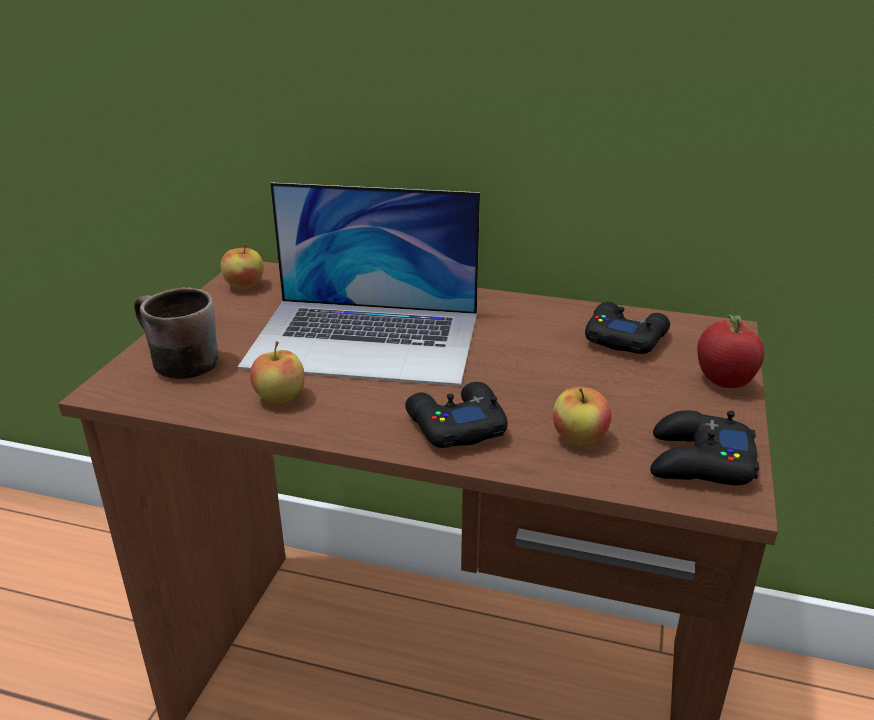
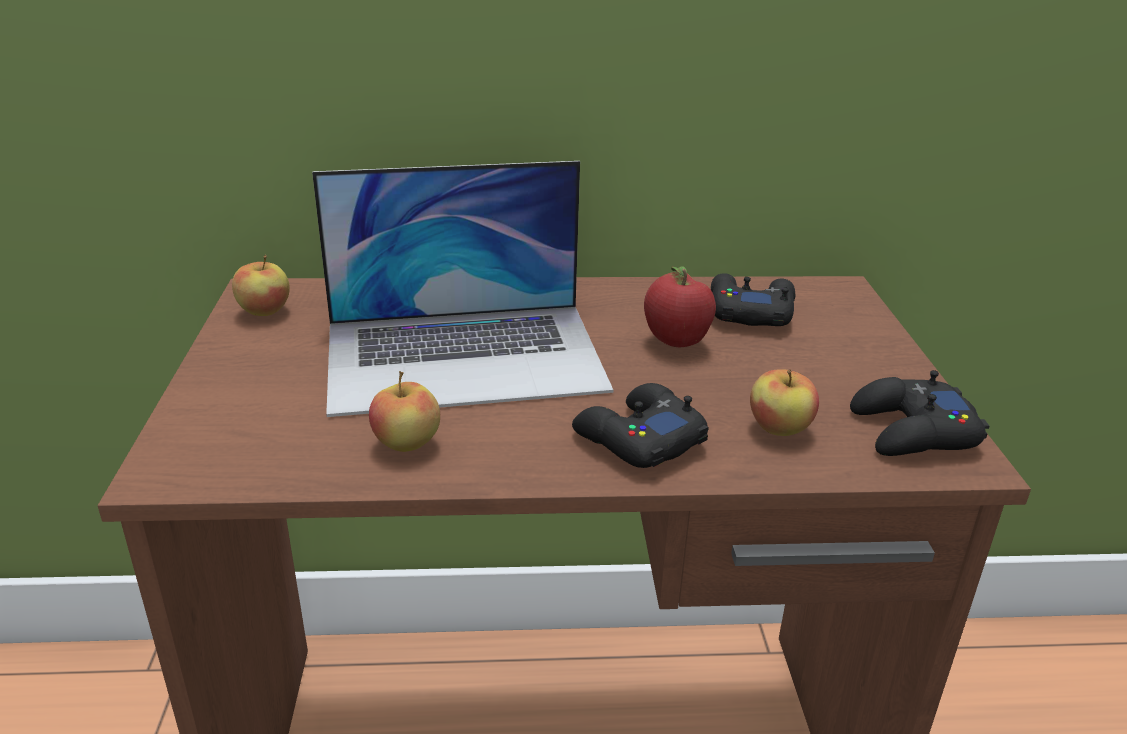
camera: 20 degrees left, 0 degrees up
(173, 363) = (233, 424): brown mug -> none
(722, 383) = (876, 344): apple -> apple (674, 343)

